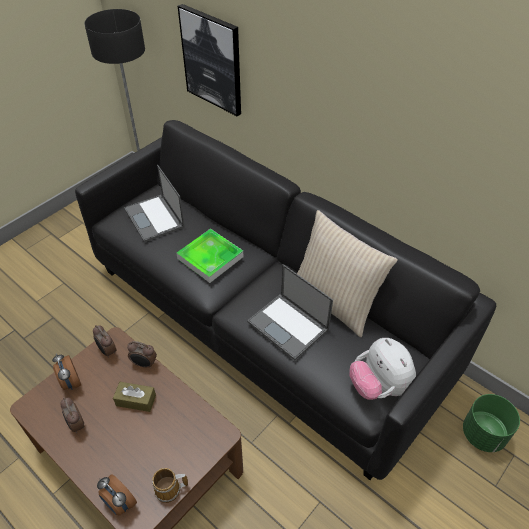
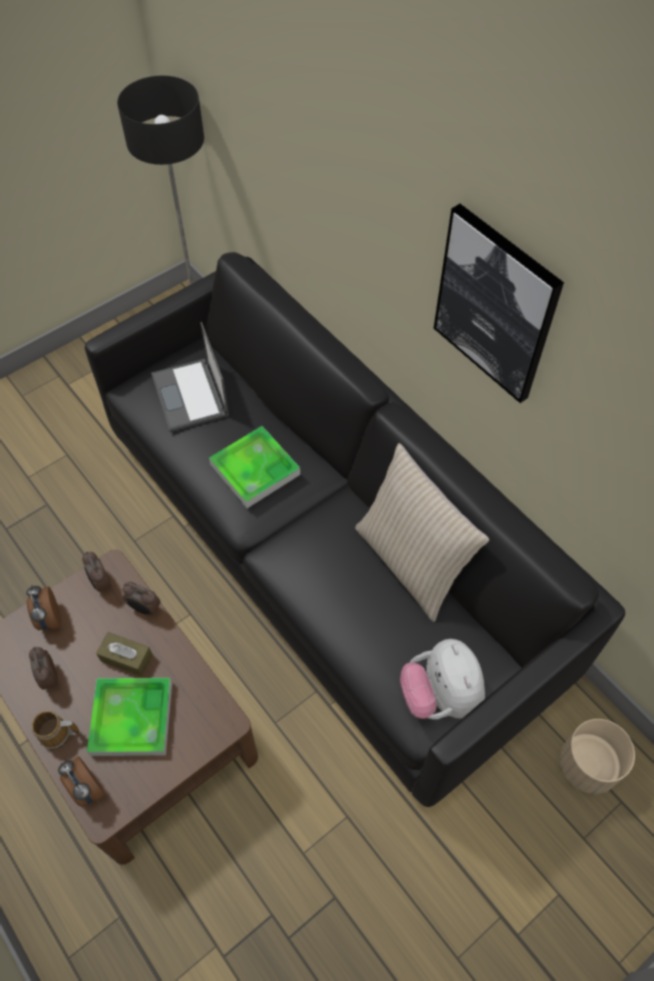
camera: 10 degrees right, 10 degrees up
(147, 443) = (132, 718): none -> tray
(169, 490) = (149, 784): mug -> mug (57, 735)
(212, 60) = (292, 184): picture -> picture (495, 305)
(289, 326) = (340, 590): laptop -> none
(483, 434) = (588, 765): green planter -> beige planter

